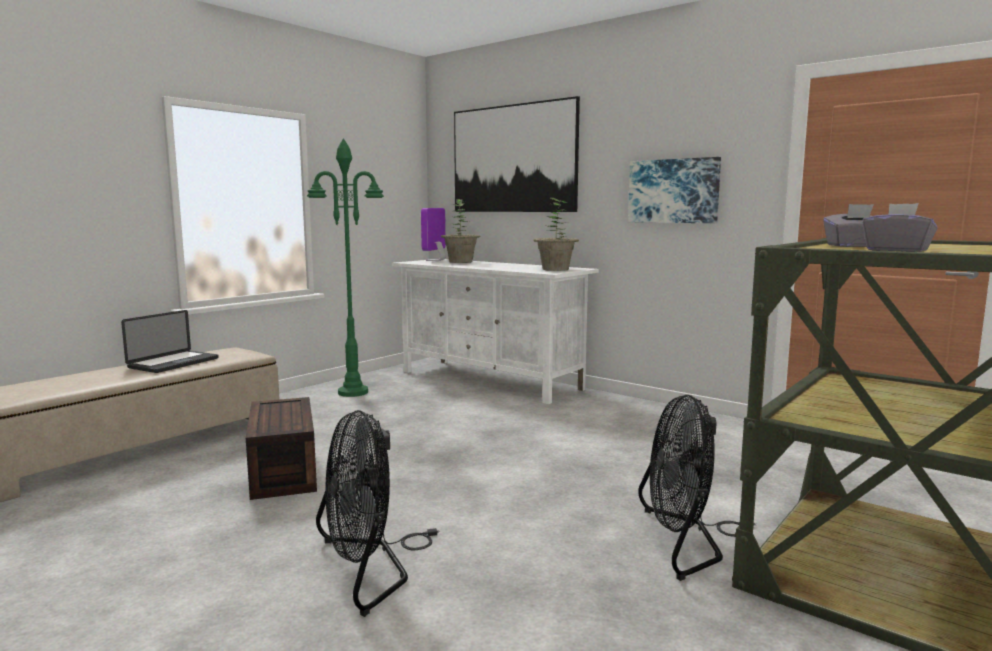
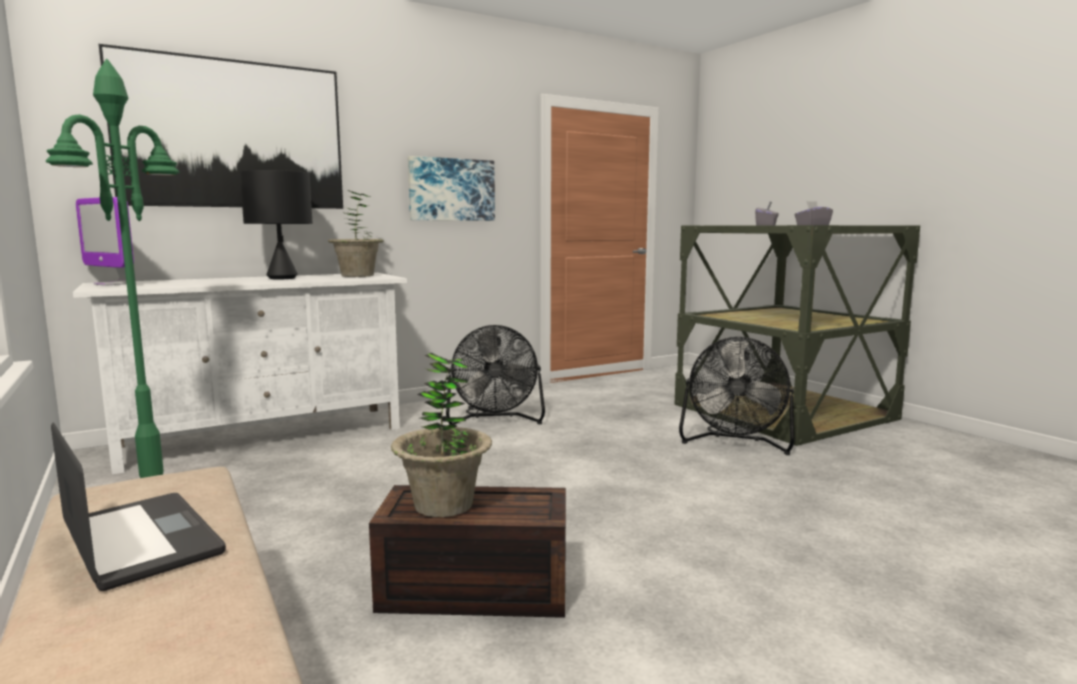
camera: 70 degrees left, 0 degrees up
(372, 565) = (763, 549): black fan -> black fan (491, 420)
(460, 262) = (172, 281): potted plant -> potted plant (443, 505)
(508, 266) = (282, 278): none -> black table lamp

